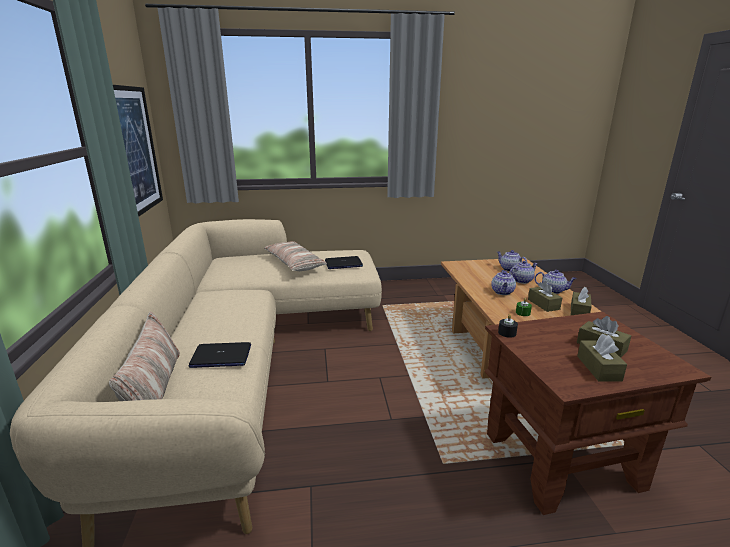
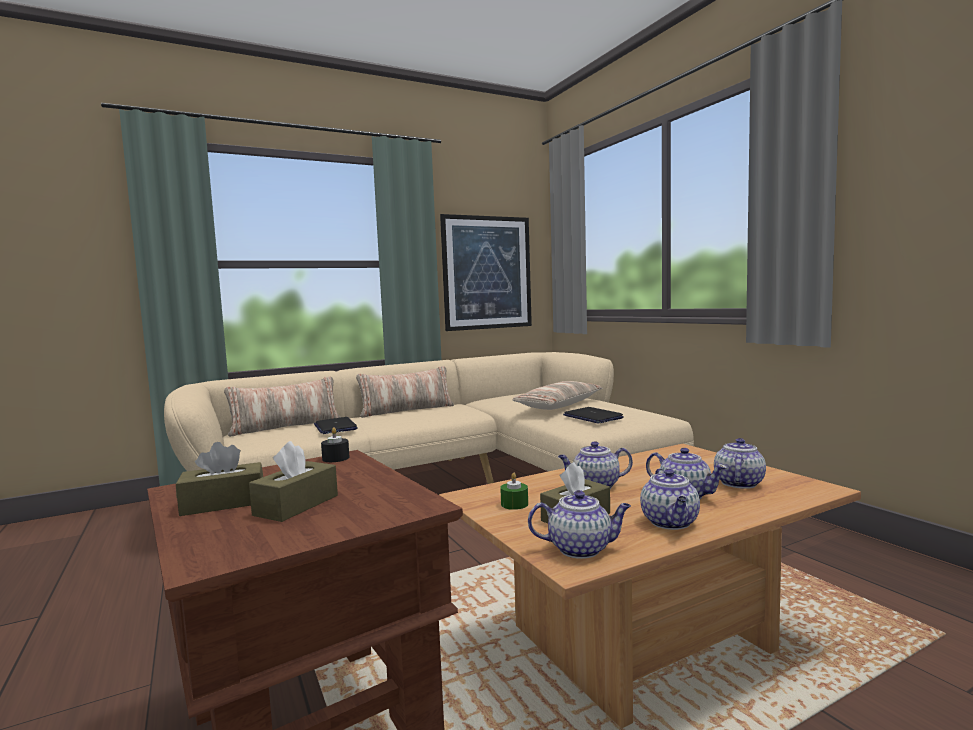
camera: 70 degrees right, 15 degrees down
(188, 316) = (406, 410): none -> pillow
(579, 310) = (581, 549): brown tissue box -> teapot

